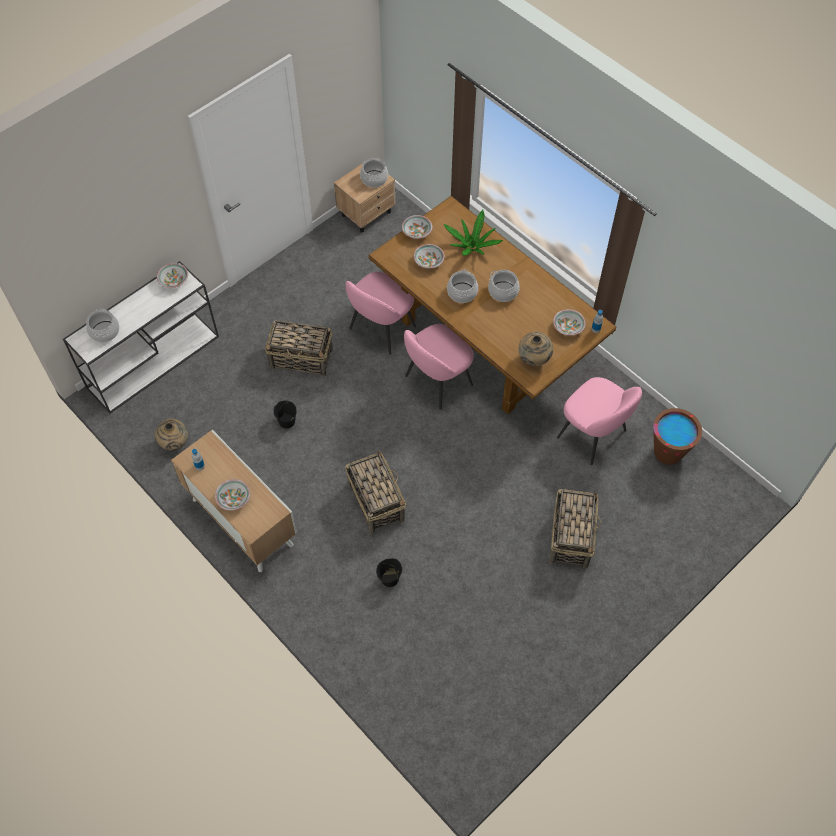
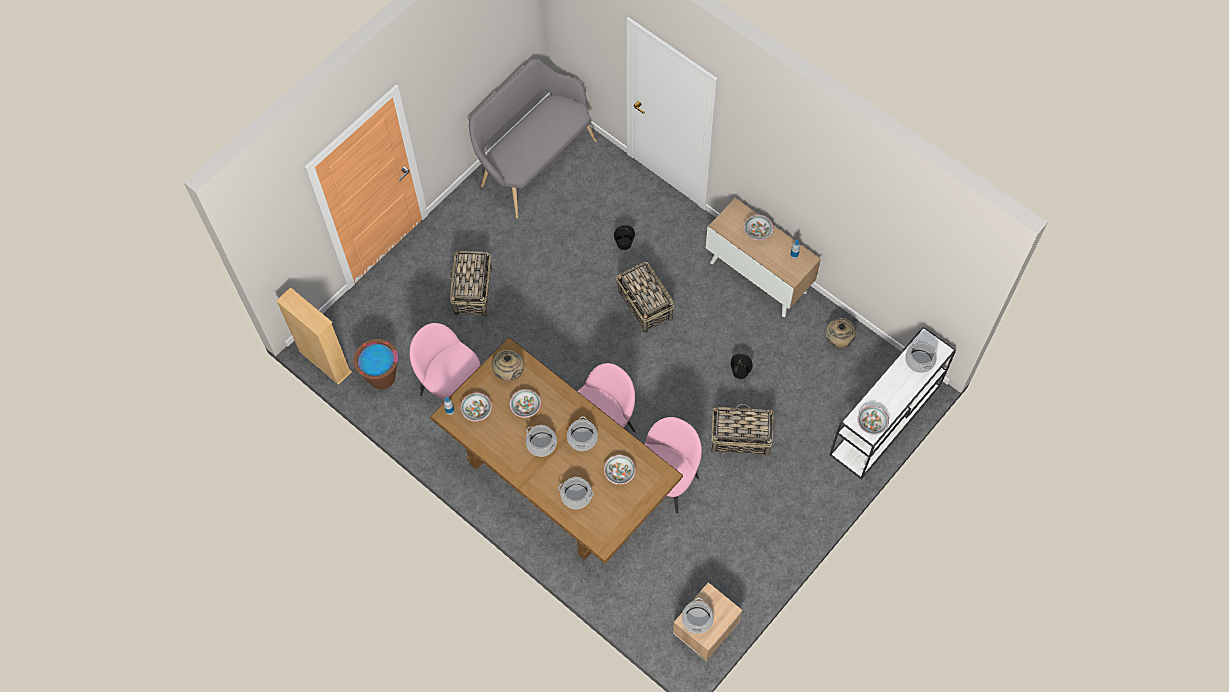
camera: 175 degrees right, 5 degrees up
(416, 232) = (636, 508): bowl -> bowl (526, 406)
(472, 246) = (576, 496): potted plant -> cooking pot
(492, 704) = (533, 162): none -> grey bench
(732, 474) = (325, 362): none -> beige bookcase

